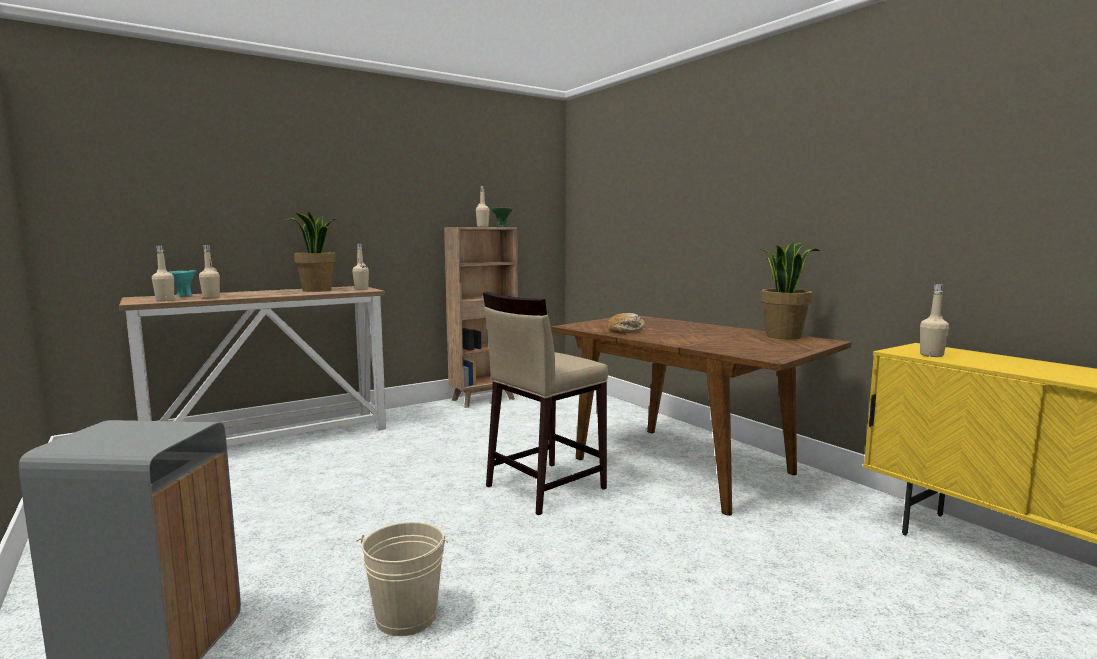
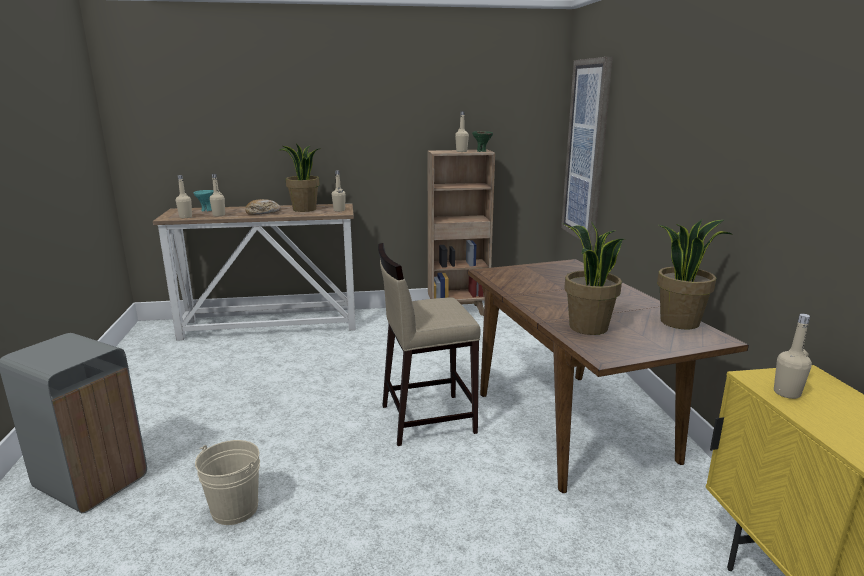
camera: 25 degrees right, 10 degrees up
(601, 225) = (586, 151): none -> picture
(626, 331) = (526, 287): bread -> bread (263, 212)
(724, 345) = (587, 327): none -> potted plant

